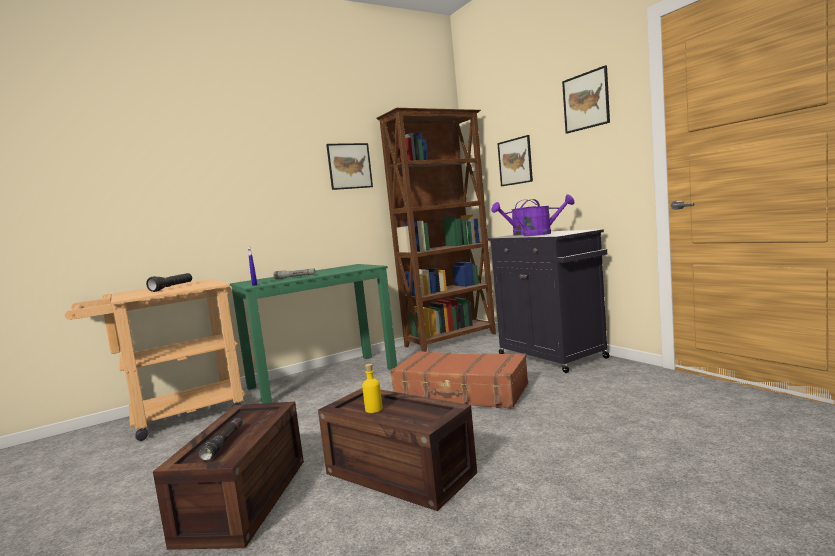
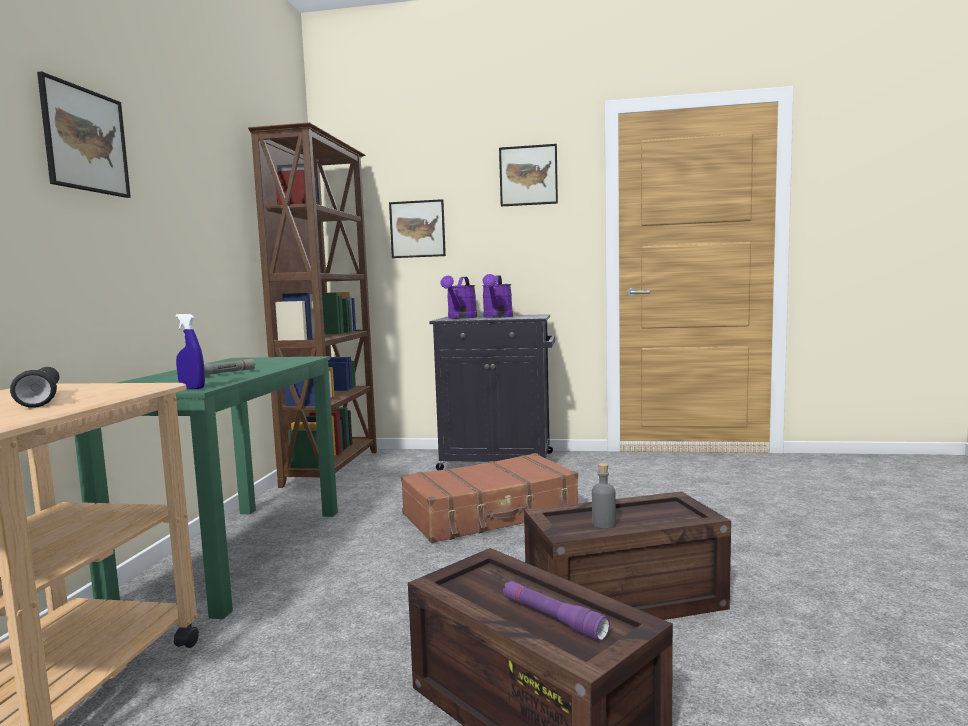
camera: 50 degrees left, 0 degrees up
(223, 443) = (552, 618): black flashlight -> purple flashlight
(349, 166) = (216, 195): picture -> picture (85, 140)
(374, 409) = (603, 524): yellow bottle -> grey bottle
(543, 234) = (497, 317): purple watering can -> purple watering can turned 150 degrees clockwise

